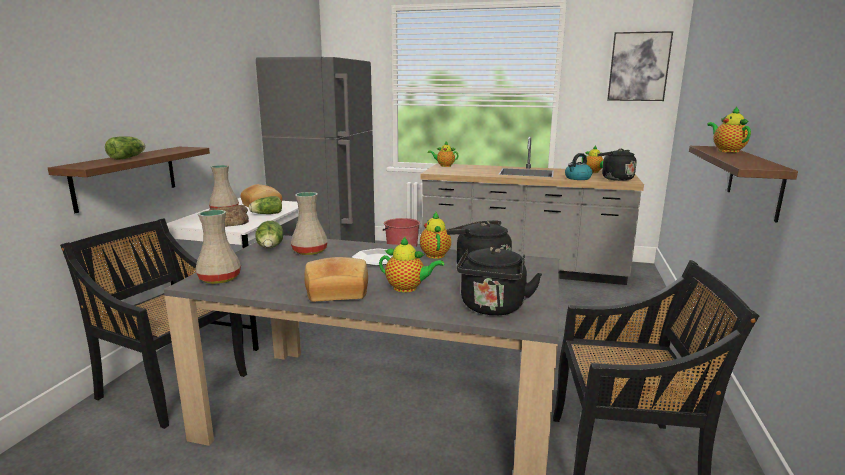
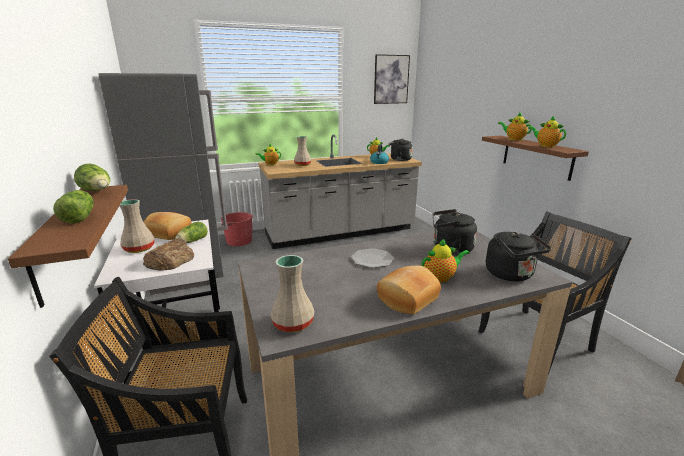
camera: 35 degrees left, 5 degrees up
(270, 248) = (270, 276): lettuce -> lettuce (97, 191)
(310, 251) = (310, 268): beige vase -> beige vase (303, 165)
(434, 254) = (399, 244): teapot -> teapot (545, 146)

